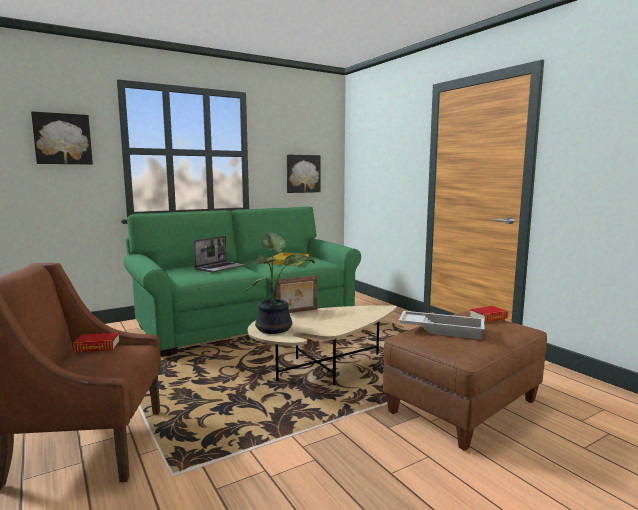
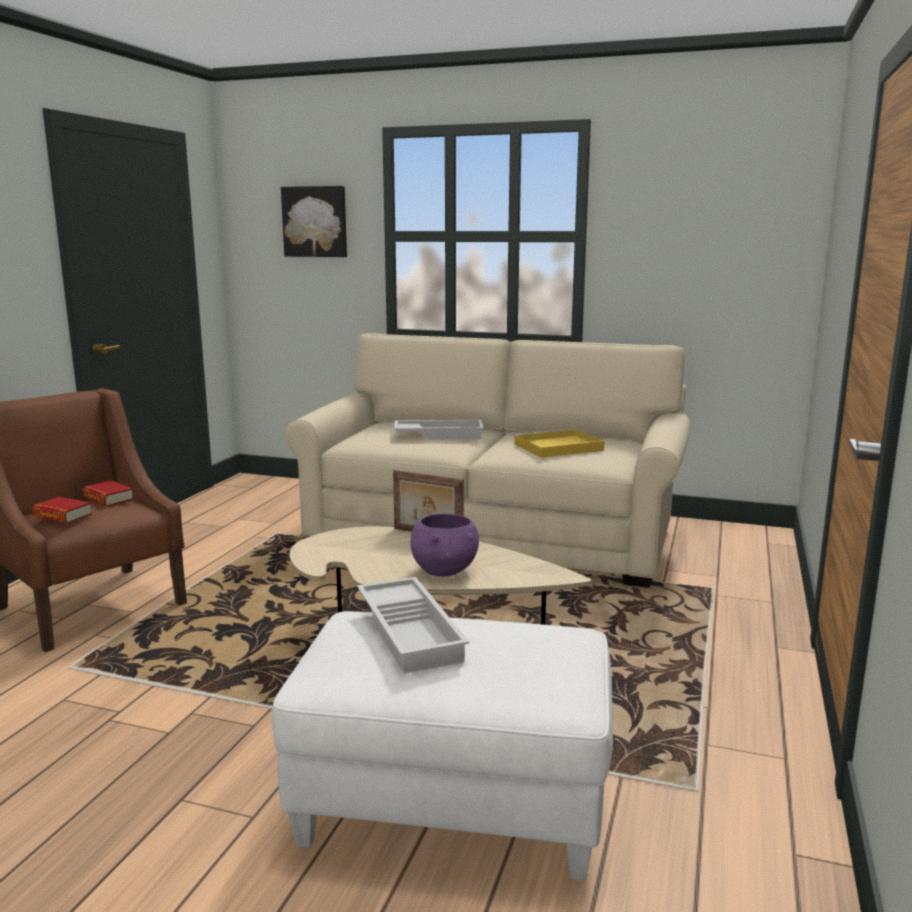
camera: 50 degrees right, 5 degrees up
(220, 267) = (439, 435): laptop -> white tray
(247, 322) = (493, 537): green sofa -> beige sofa
(275, 328) = (340, 545): potted plant -> none
(302, 173) = (707, 275): picture -> none
(346, 320) = (445, 571): none -> purple bowl
(463, 408) = (450, 804): brown ottoman -> white ottoman
(488, 318) = (551, 654): book -> book (62, 515)

